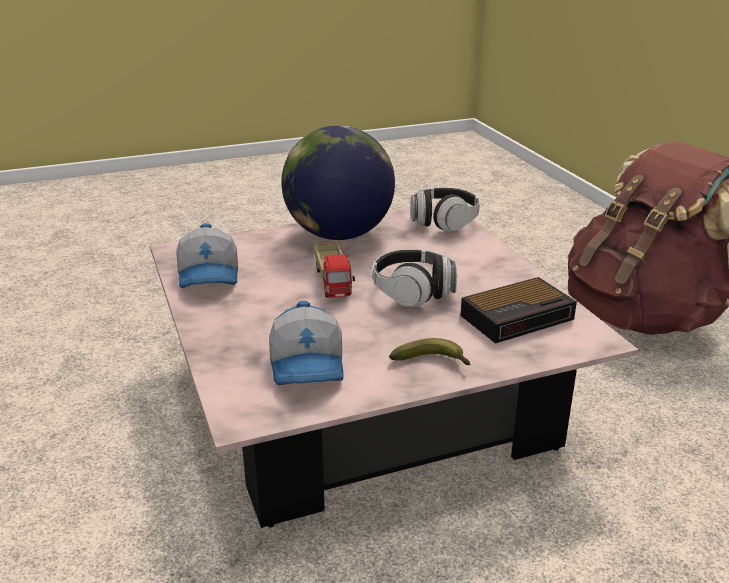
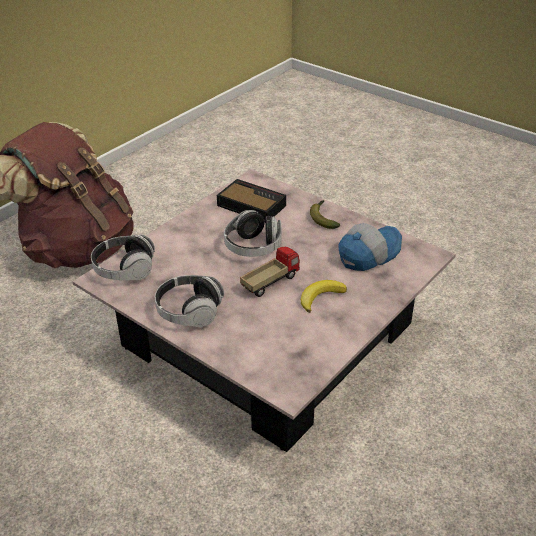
camera: 120 degrees left, 10 degrees up
(210, 275) = (312, 345): cap -> none
(271, 303) = (320, 297): none -> banana
(339, 235) = (189, 311): globe -> headphones

